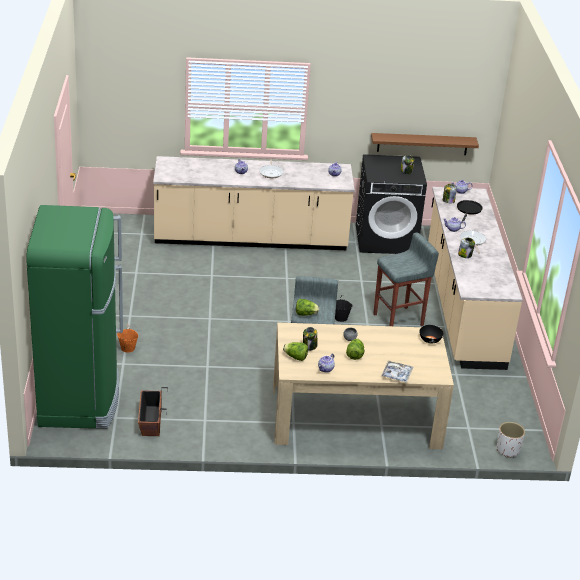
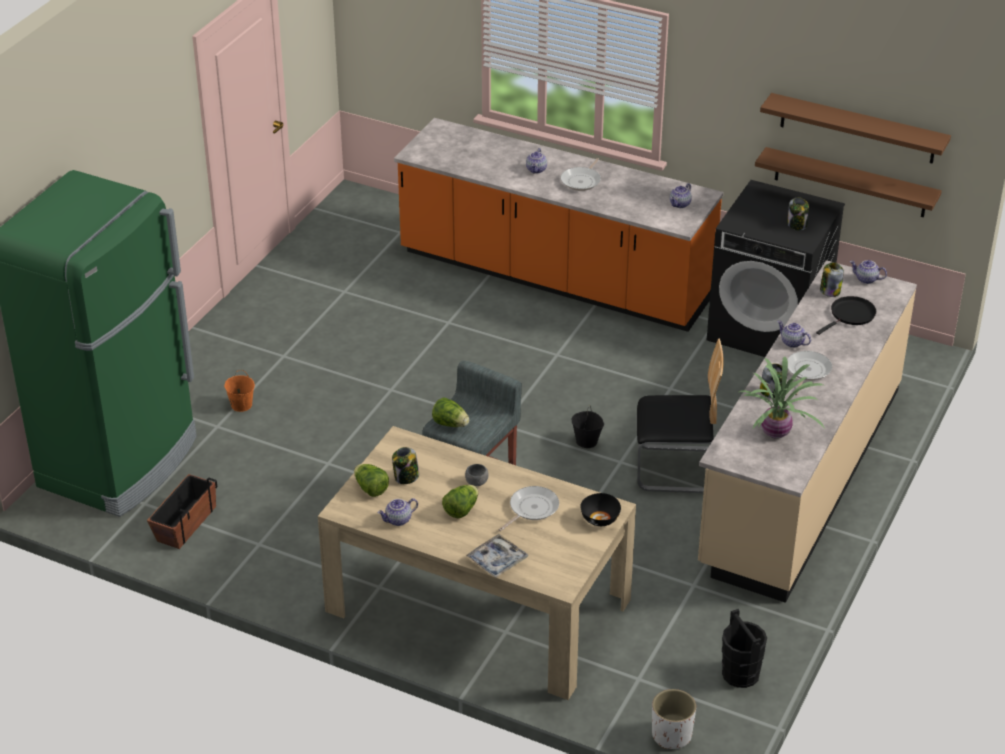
camera: 30 degrees right, 5 degrees up
(251, 238) = (554, 277): beige counter -> orange counter
(390, 344) = (531, 509): none -> frying pan
(399, 320) = (676, 469): grey stool -> chair
(427, 111) = (857, 129): none -> brown shelf
(485, 274) = (776, 433): none -> potted plant
(515, 410) = (740, 674): none -> black bucket

